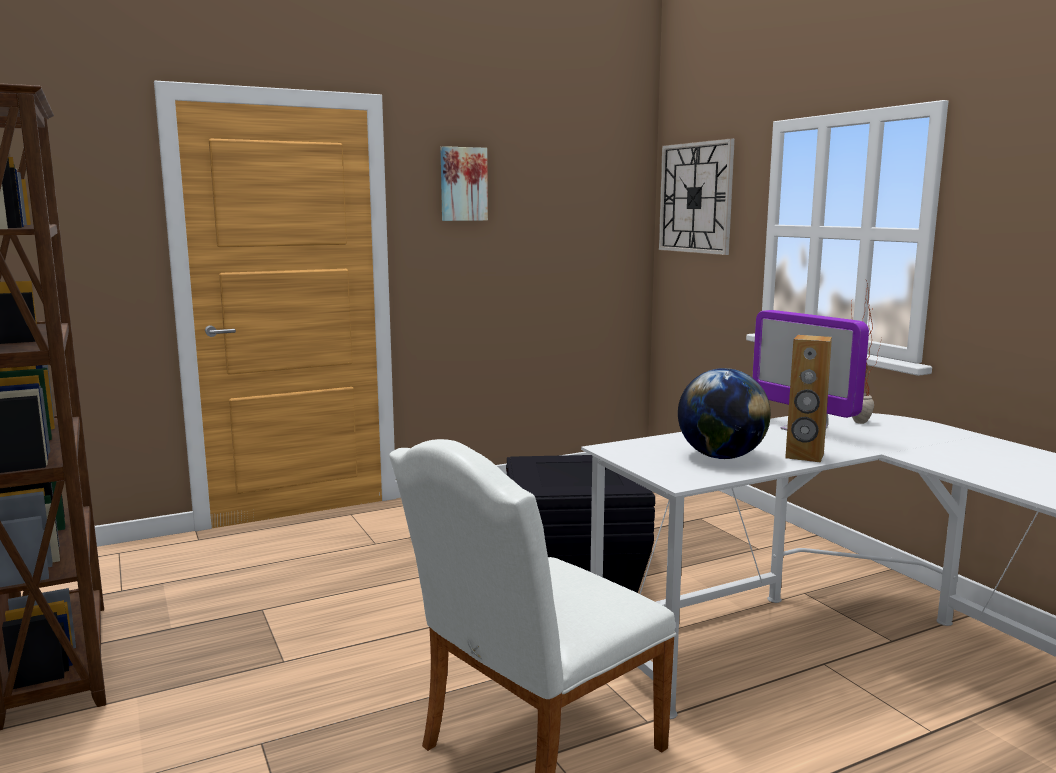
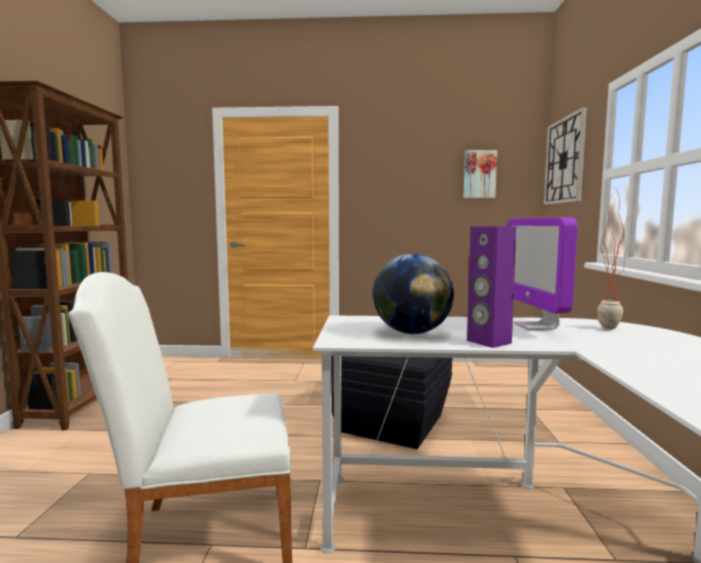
camera: 30 degrees right, 5 degrees down
(463, 184) = (390, 159): picture -> picture (479, 174)
(804, 456) = (488, 342): brown speaker -> purple speaker

